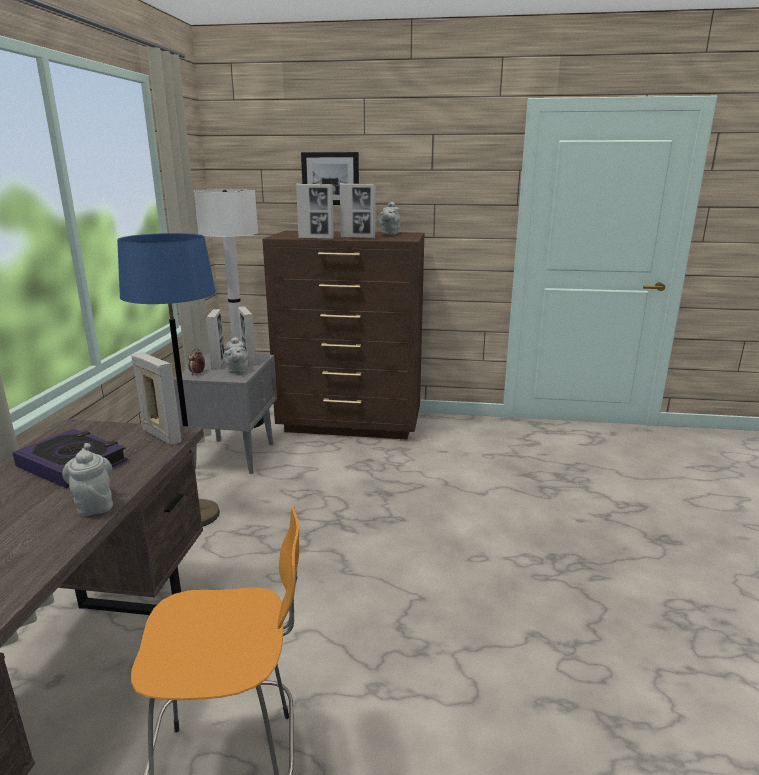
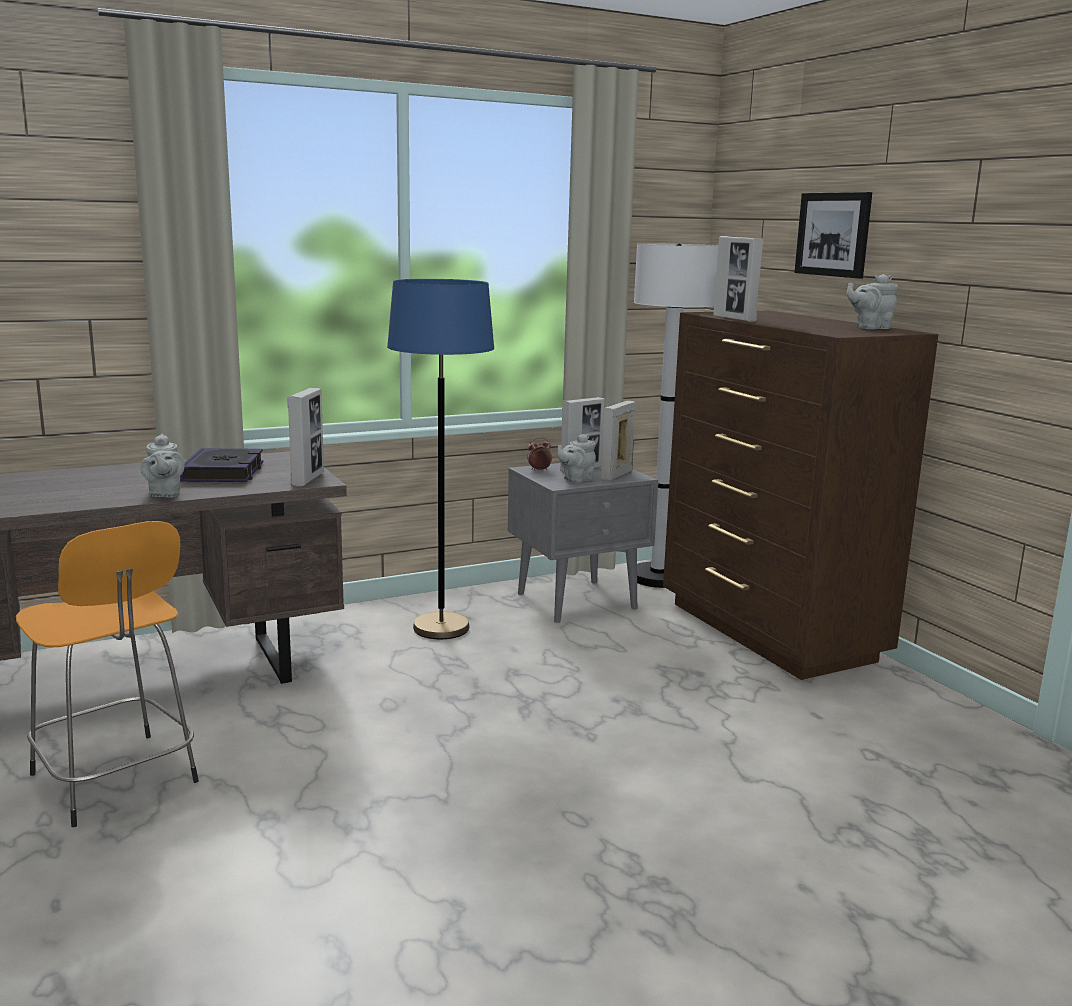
camera: 55 degrees right, 5 degrees down
(94, 504) = (164, 494): grey teapot -> grey teapot turned 135 degrees clockwise
(358, 238) = (789, 325): picture frame -> none

